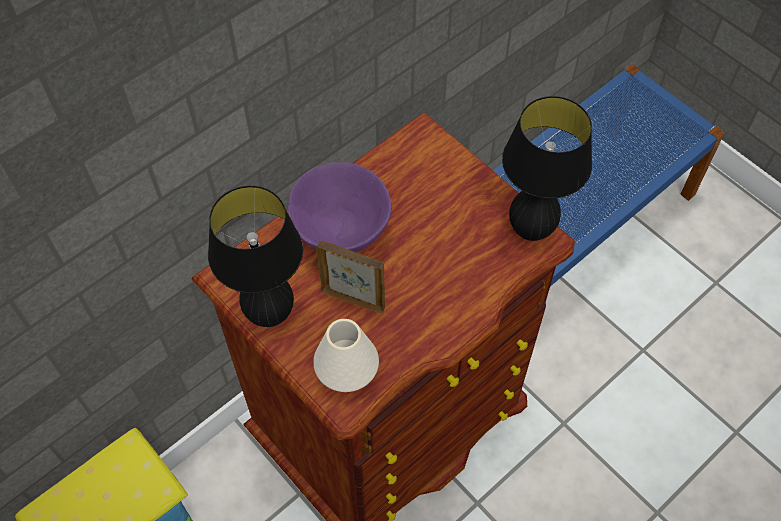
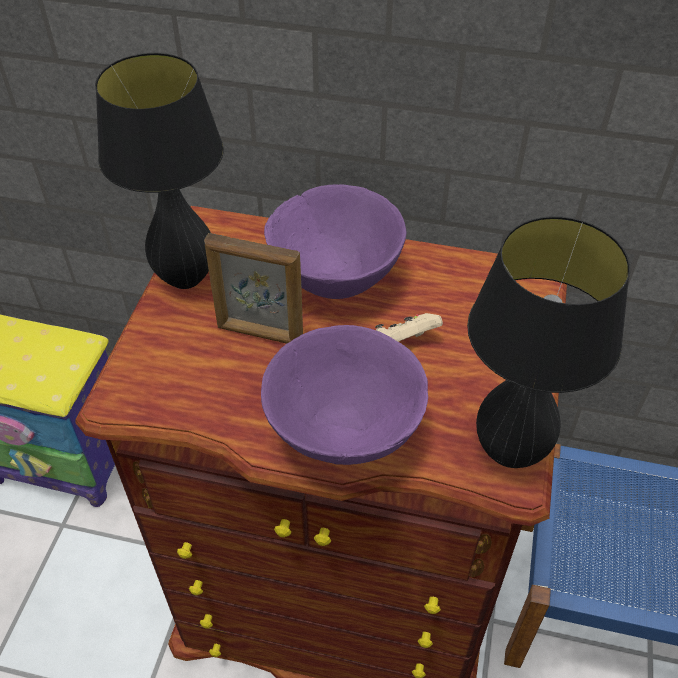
camera: 55 degrees right, 10 degrees down
(347, 371) = (161, 377): white vase -> none
(353, 299) = (259, 333): picture frame -> picture frame turned 120 degrees clockwise
(420, 230) = (403, 342): none -> beige game controller
(462, 299) = (344, 433): none -> purple bowl

